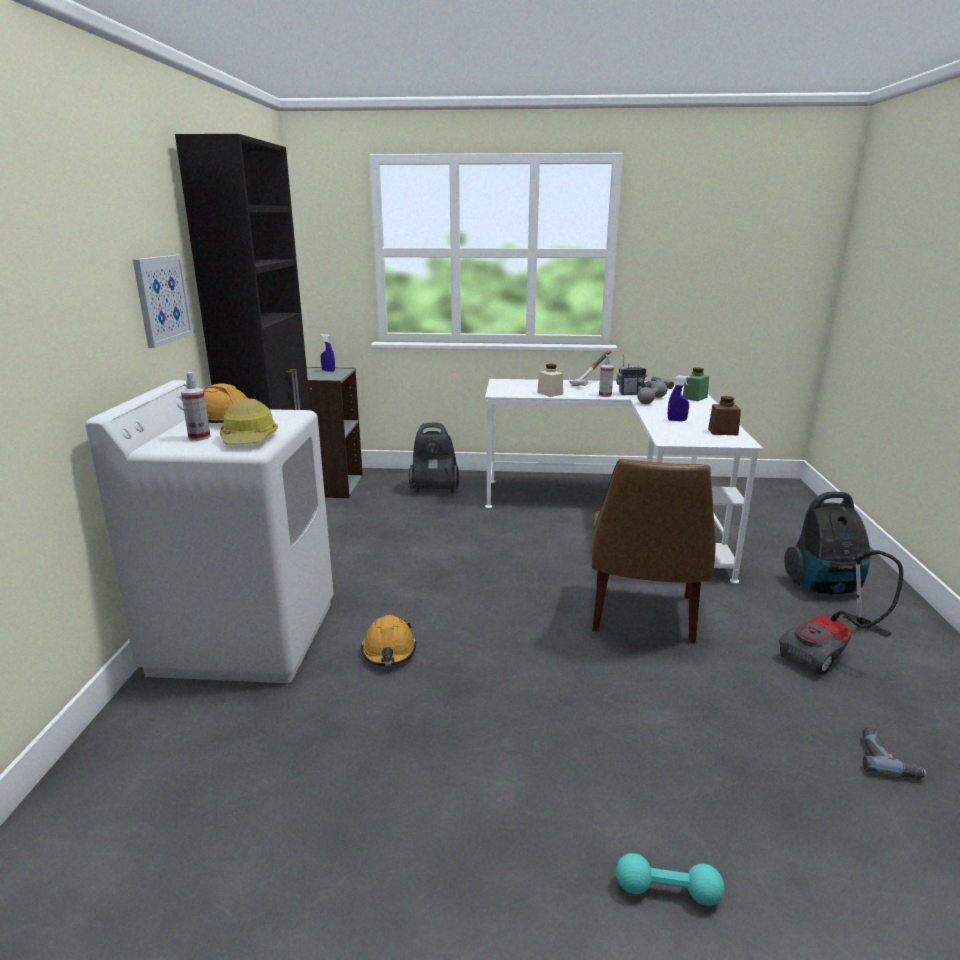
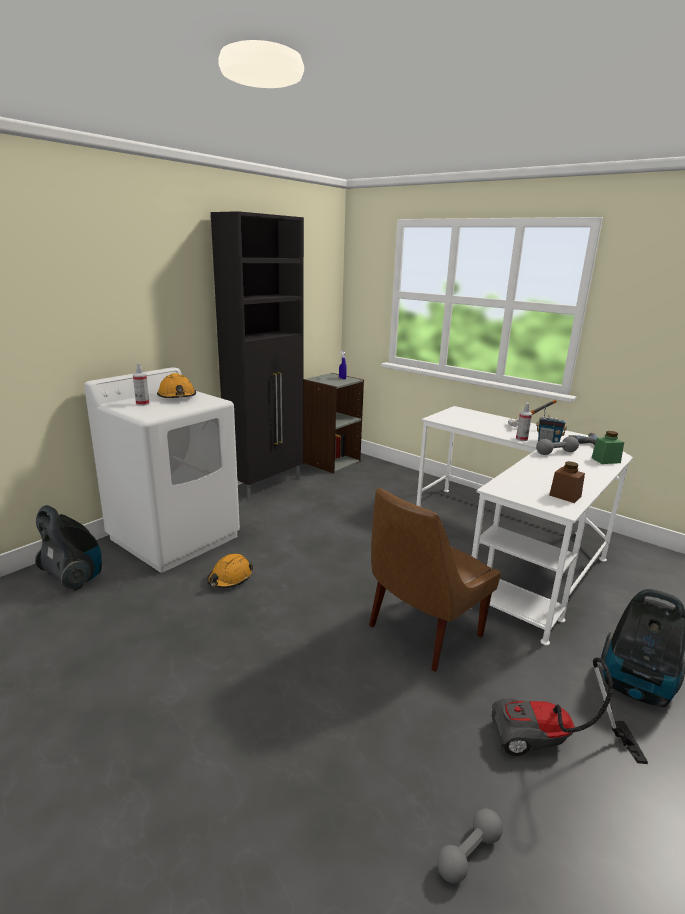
camera: 35 degrees right, 0 degrees up
(162, 299) = (180, 316): picture -> none
(249, 439) = (160, 411): hard hat -> none
(434, 489) = (396, 484): vacuum cleaner -> vacuum cleaner (74, 578)
(550, 393) = (477, 427): beige jar -> none
(667, 891) = (176, 813): turquoise dumbbell -> none
(677, 420) = (541, 475): blue spray bottle -> none
(887, 758) = (469, 854): power drill -> grey dumbbell

